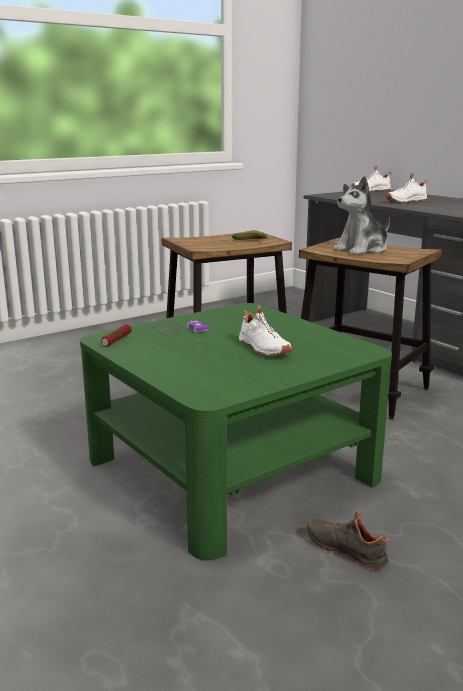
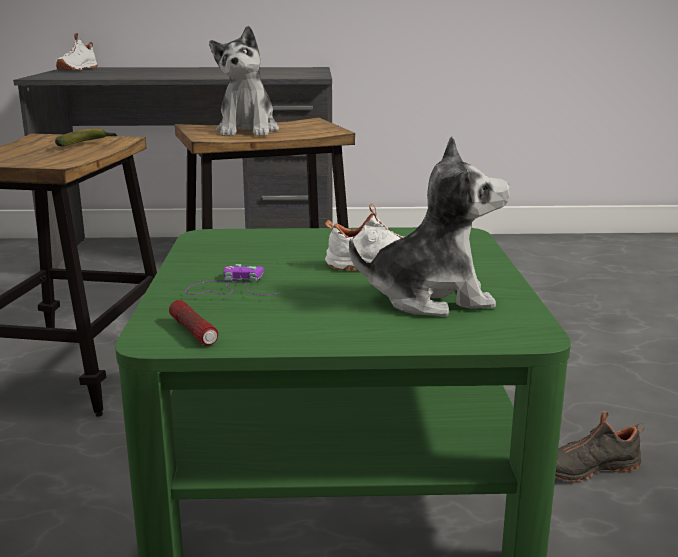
camera: 55 degrees left, 0 degrees up
(229, 368) = (430, 298): none -> plush toy
(405, 201) = (174, 73): white shoe -> none

